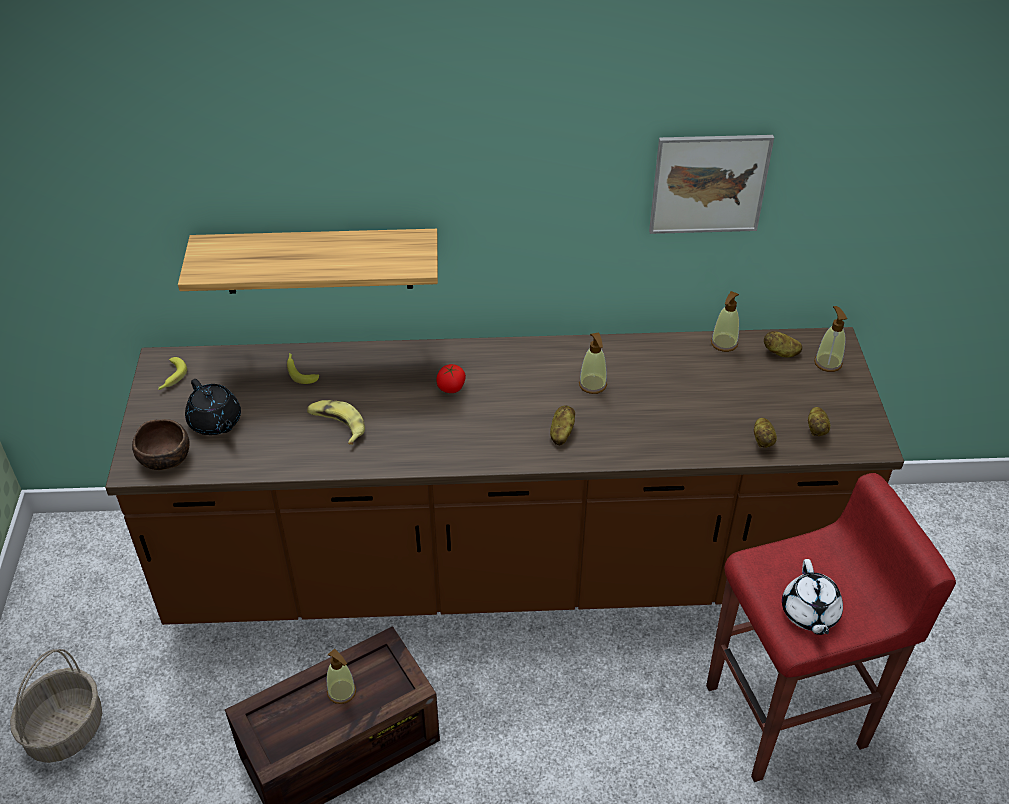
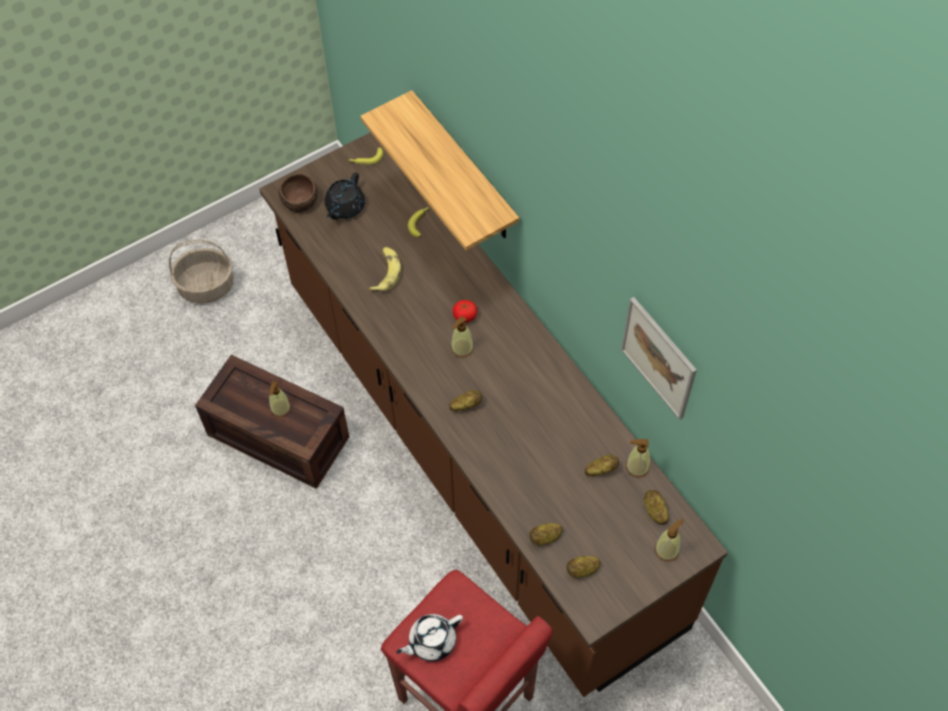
camera: 60 degrees right, 15 degrees up
(592, 385) = (528, 401): soap dispenser -> soap dispenser (462, 348)
(710, 368) = (601, 469): none -> potato

